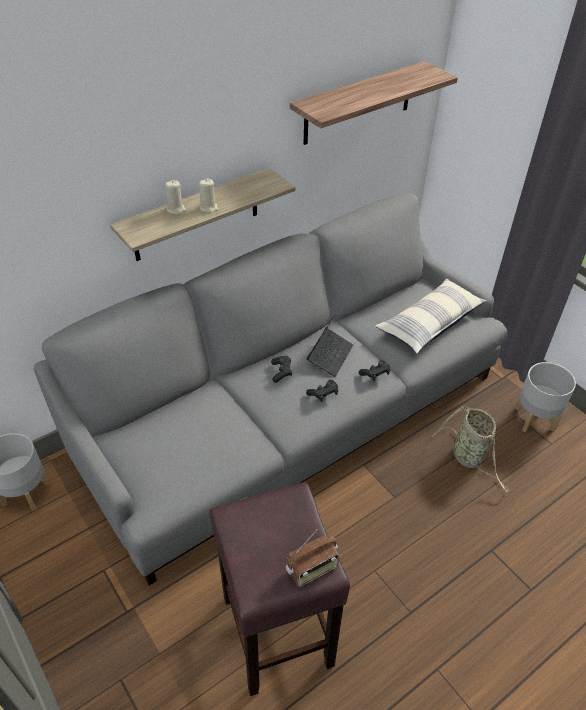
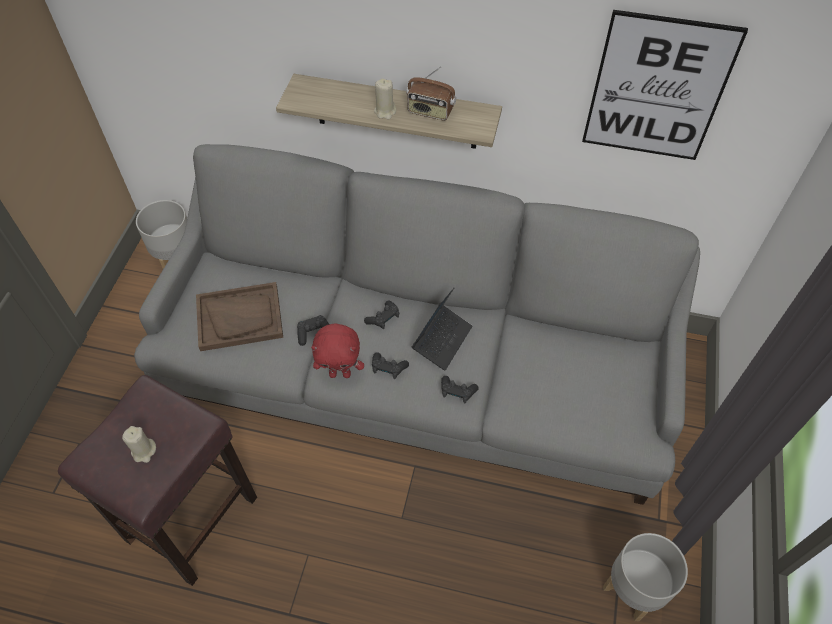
camera: 50 degrees right, 10 degrees up
(176, 209) = (358, 94): beige candle -> beige candle (144, 451)
(188, 447) = (240, 317): none -> brown tray
(249, 415) = (314, 333): none -> black game controller
(298, 422) = (340, 373): none -> red plush toy
(312, 569) = (133, 486): radio -> radio (430, 112)
(330, 355) = (442, 340): laptop -> laptop turned 45 degrees counterclockwise
(358, 103) = (657, 89): shelf -> picture
(430, 323) = (583, 392): pillow -> none
(469, 458) = (512, 556): basket -> none

